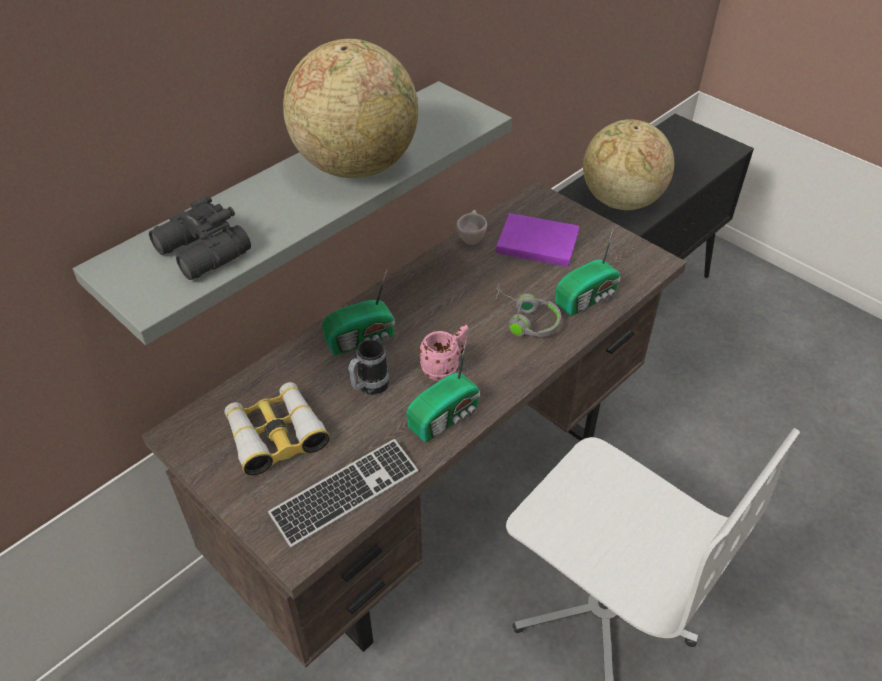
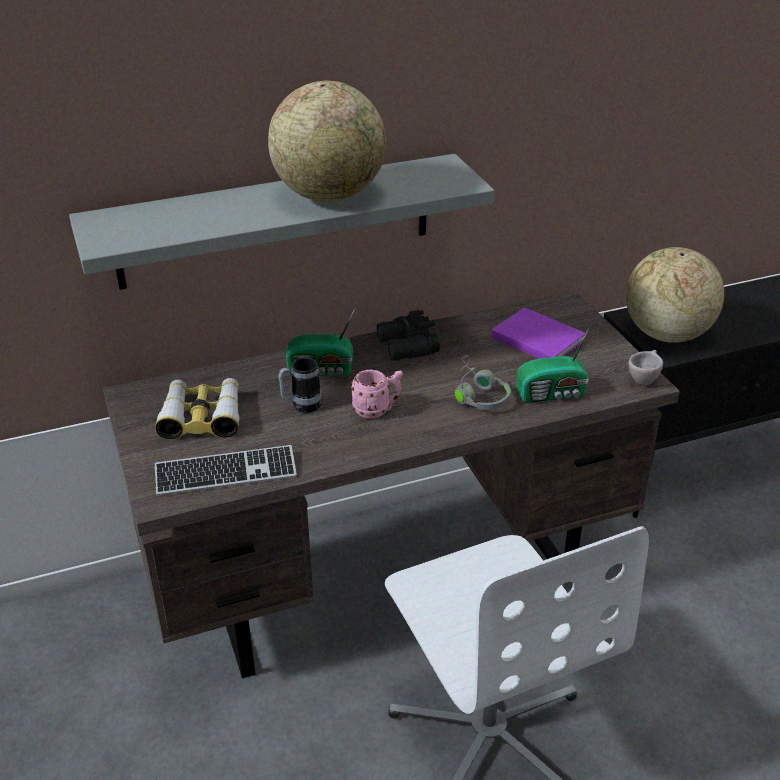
camera: 25 degrees right, 10 degrees down
(201, 253) = (163, 225): black binoculars -> black binoculars (406, 347)
(446, 417) = (350, 446): radio -> none
(471, 238) = (476, 321): beige cup -> beige cup (644, 379)

